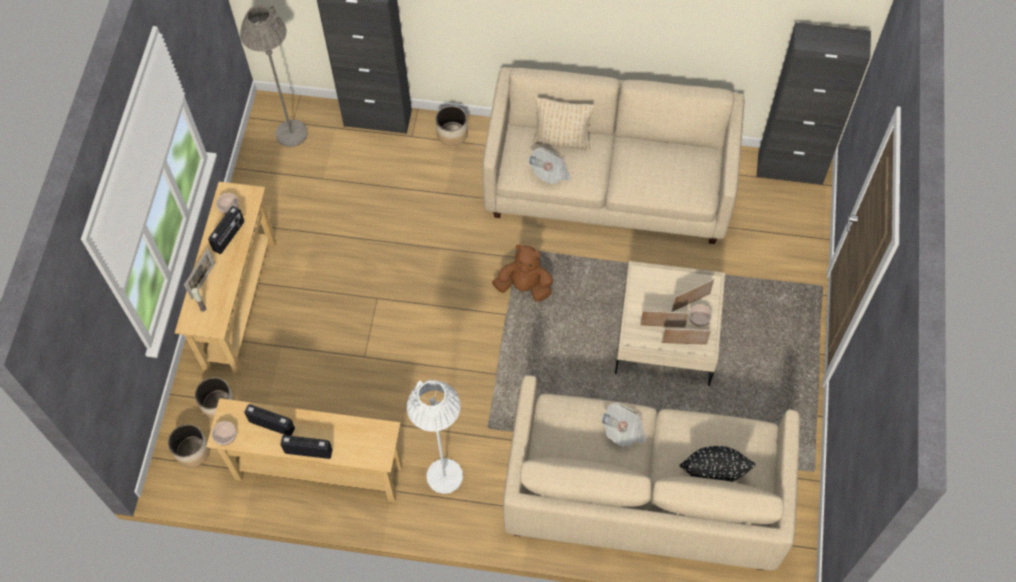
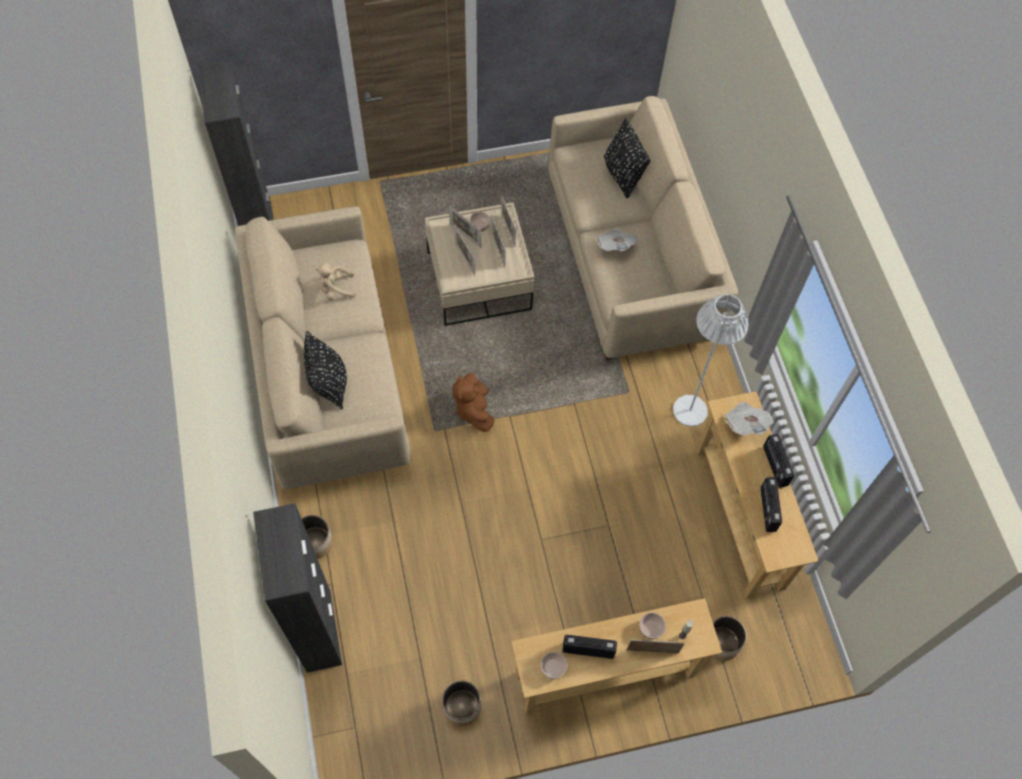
camera: 115 degrees left, 0 degrees up
(192, 451) = (779, 644): planter -> planter (462, 707)
(225, 436) = (800, 547): bowl -> bowl (651, 629)
(291, 133) = (371, 721): grey floor lamp -> none
(550, 173) = (374, 381): newspaper -> newspaper (745, 423)
(562, 140) = (329, 383): beige pillow -> black pillow
(660, 170) = (335, 289): none -> beige plush toy
(662, 293) = (465, 259): none -> picture frame

